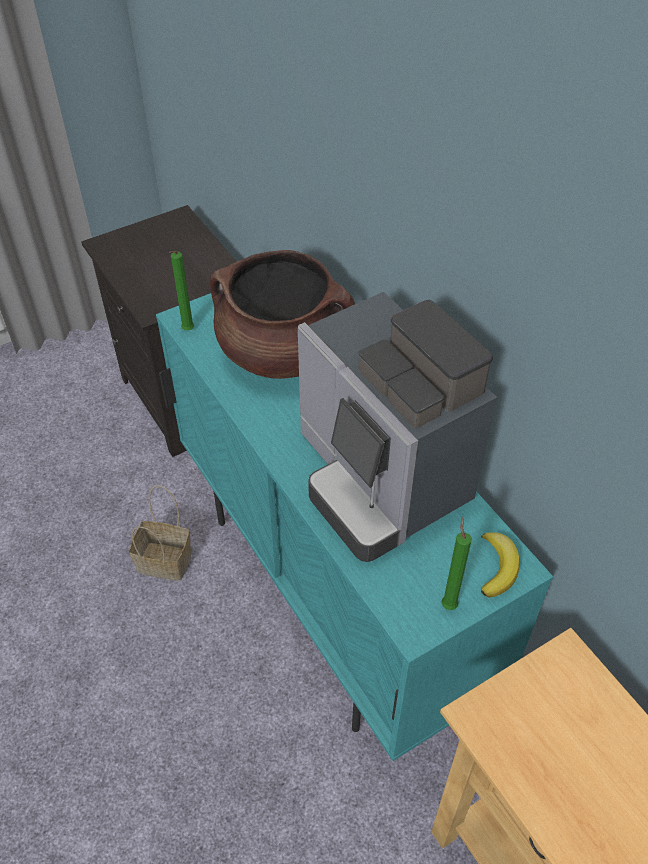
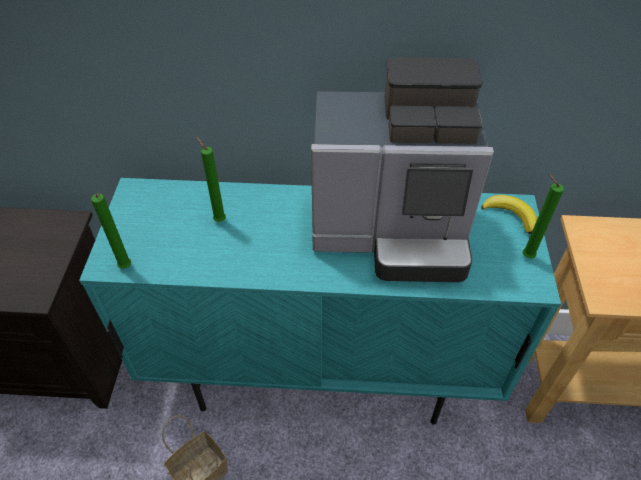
camera: 55 degrees left, 0 degrees up
(284, 352) = (218, 219): brown cooking pot -> green candle

